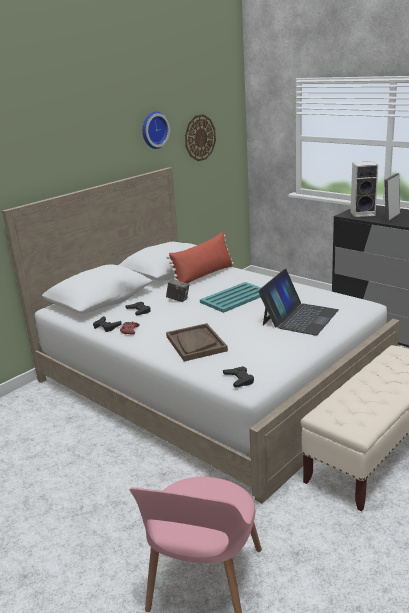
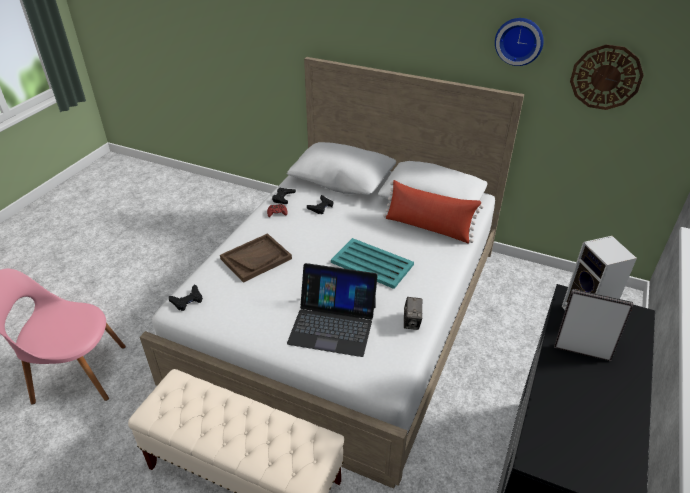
camera: 70 degrees right, 15 degrees up
(178, 299) = (355, 225): camera -> camera (412, 322)

